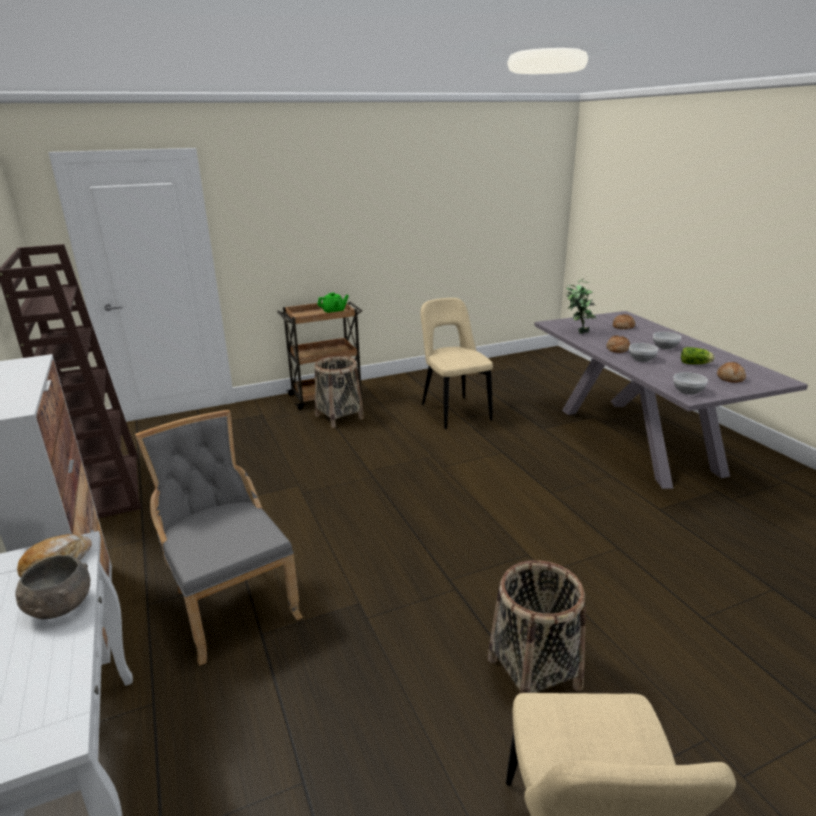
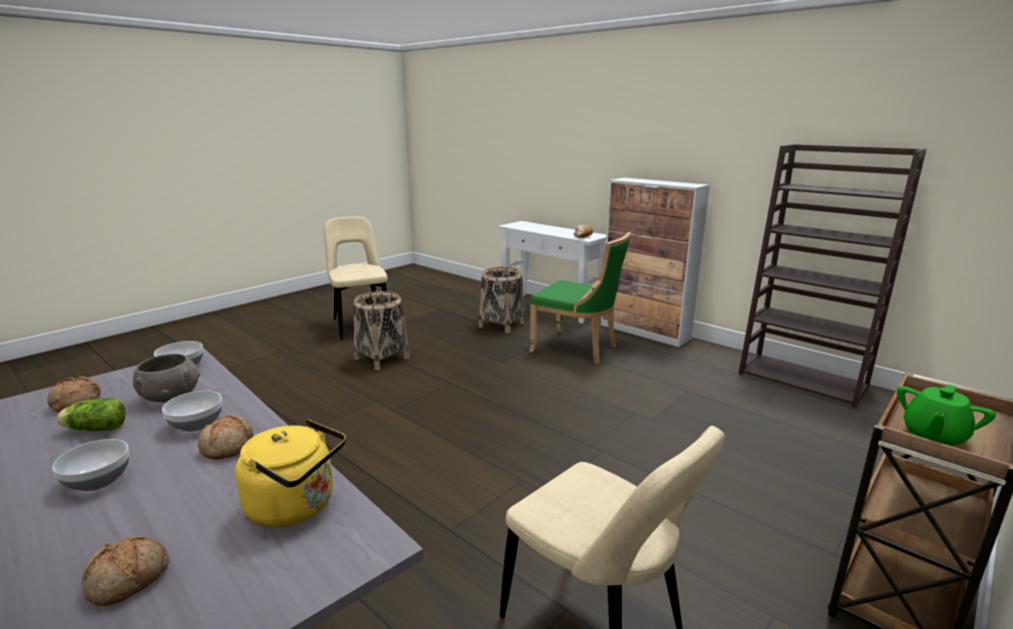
camera: 155 degrees right, 5 degrees down
(59, 606) = (557, 233): grey bowl -> grey bowl (170, 396)
(231, 603) = (578, 348): grey chair -> green chair
(339, 416) = (774, 540): basket -> basket (502, 325)
(577, 332) = (297, 506): potted plant -> yellow kettle

